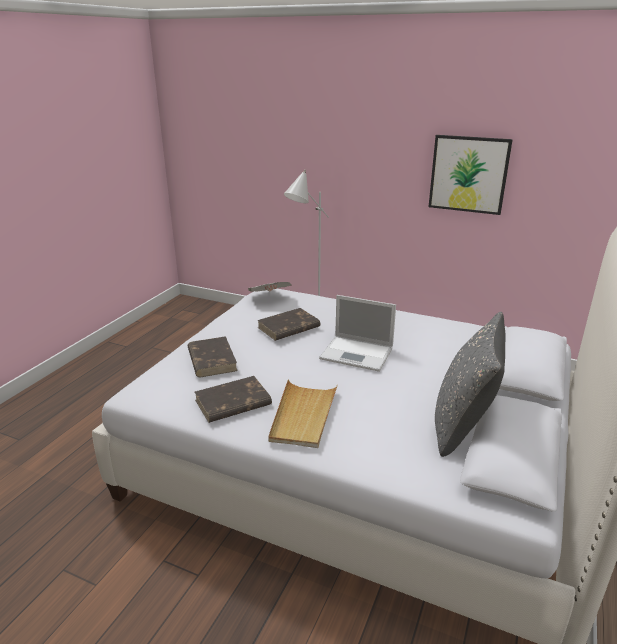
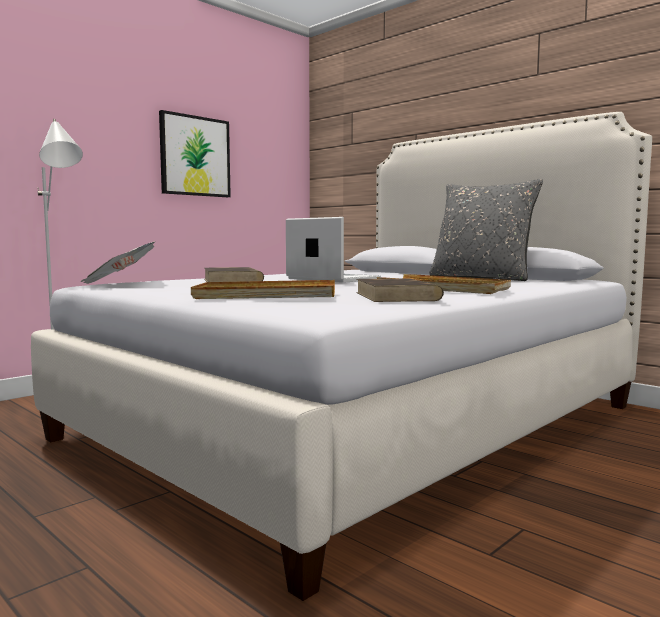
camera: 70 degrees left, 20 degrees down
(211, 359) = (266, 295): brown book -> beige tray
(358, 353) = (331, 279): laptop -> laptop turned 90 degrees counterclockwise

